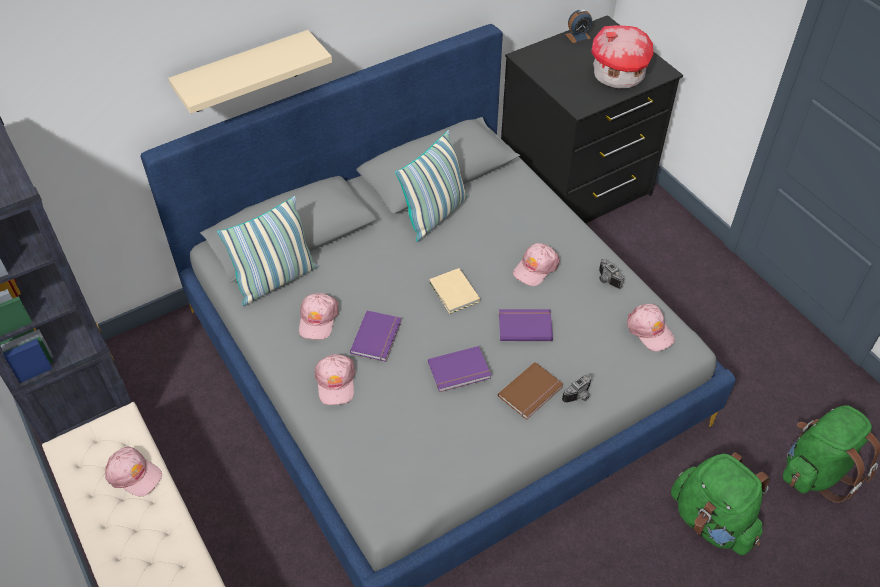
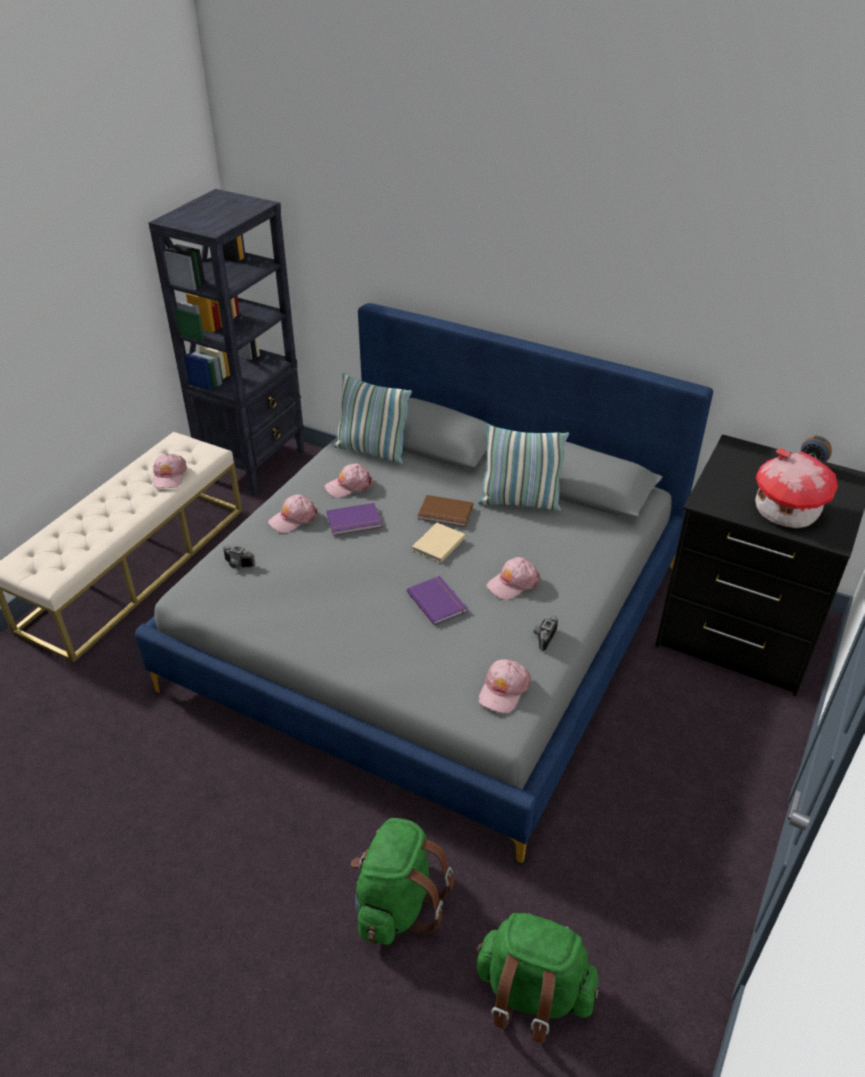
camera: 60 degrees right, 10 degrees down
(243, 73) = (462, 287): beige shelf -> none
(460, 371) = (352, 579): purple book -> none
(532, 392) = (363, 633): brown book -> brown book (445, 513)
(535, 268) = (513, 583): pink cap -> pink cap turned 45 degrees counterclockwise
(579, 396) = (382, 665): camera -> camera (237, 565)

